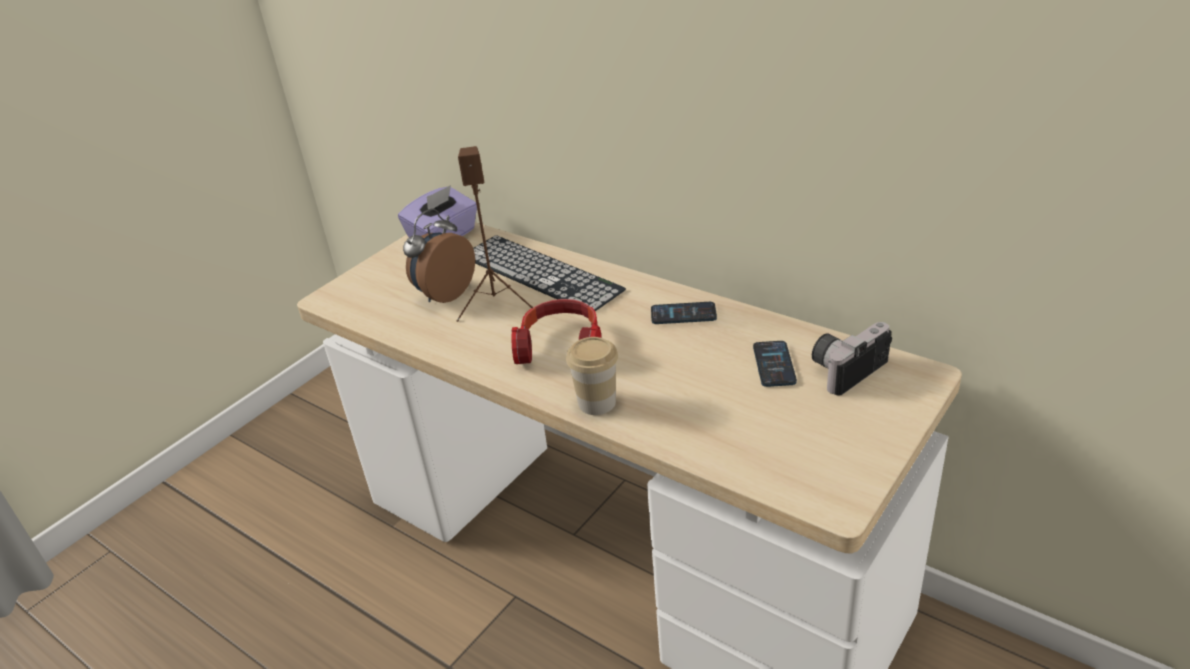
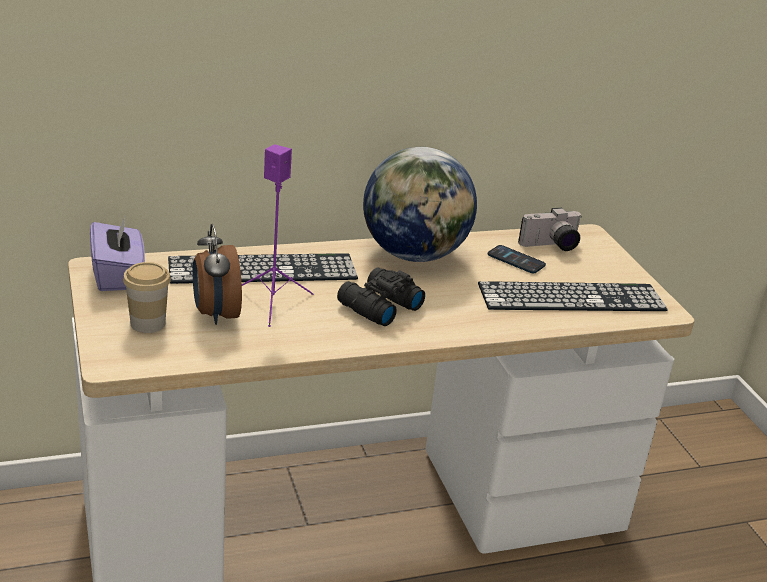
camera: 60 degrees left, 5 degrees down
(496, 303) = (273, 302): brown speaker -> purple speaker
(561, 345) = (377, 306): headphones -> black binoculars
(597, 402) = (468, 326): cup -> cup (148, 323)
(683, 314) = (414, 255): phone -> globe
(755, 430) = (571, 297): none -> keyboard
(846, 368) = (551, 246): camera -> camera turned 105 degrees counterclockwise

